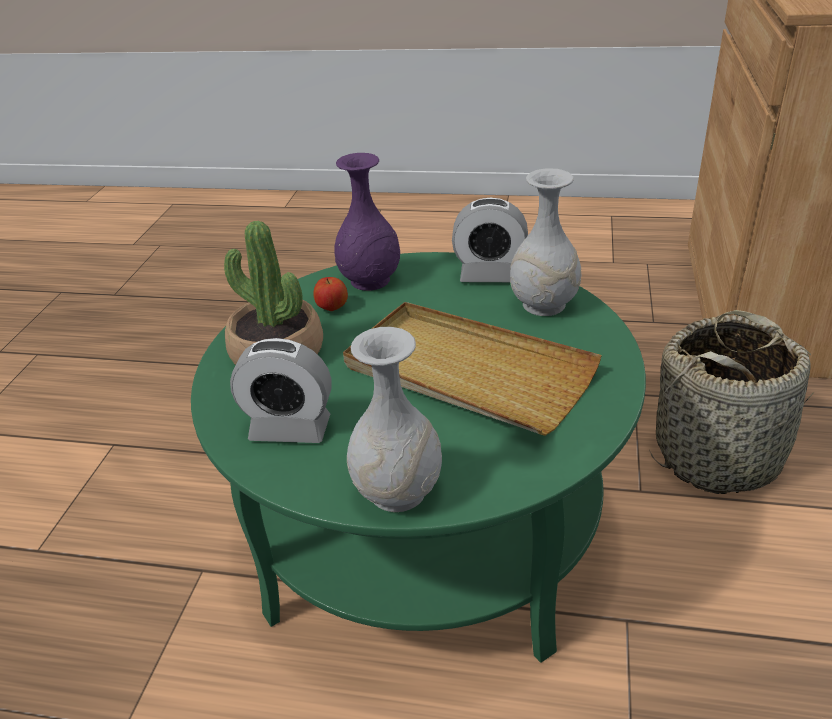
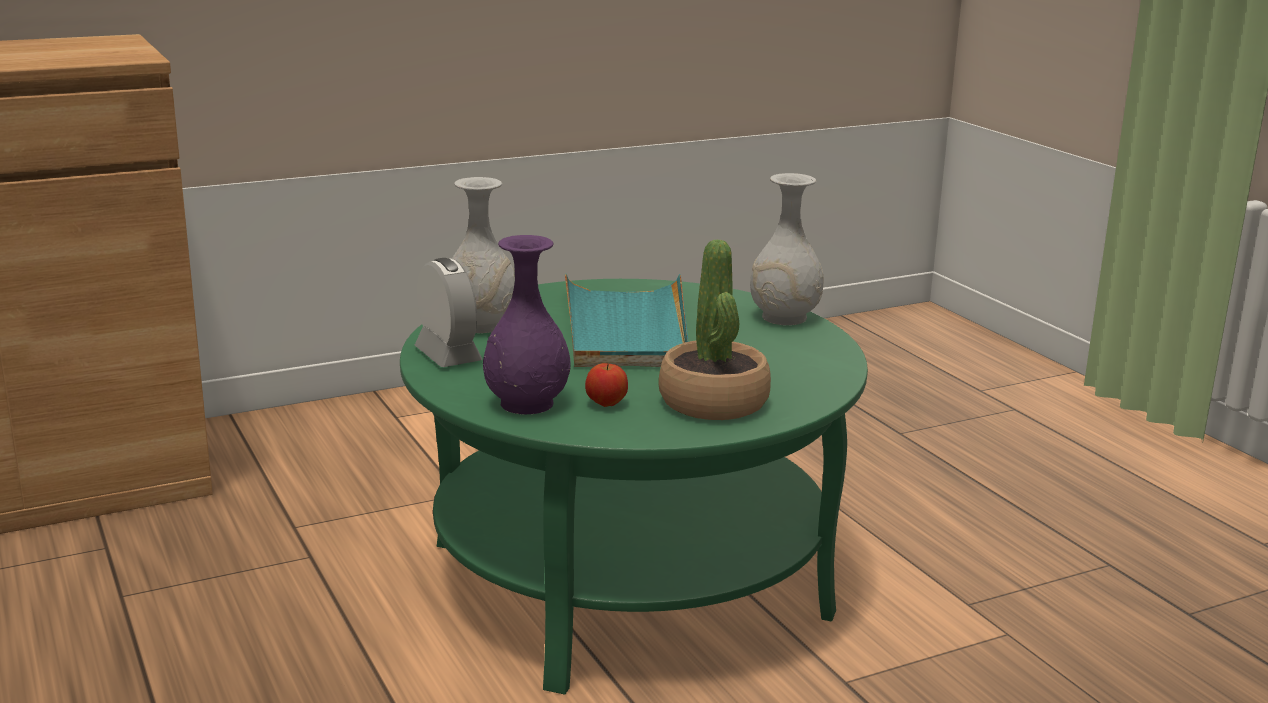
camera: 130 degrees left, 15 degrees down
(290, 428) = (791, 364): alarm clock -> none
(466, 372) = (626, 329): beige tray -> turquoise tray
(718, 454) = (368, 471): basket -> none

